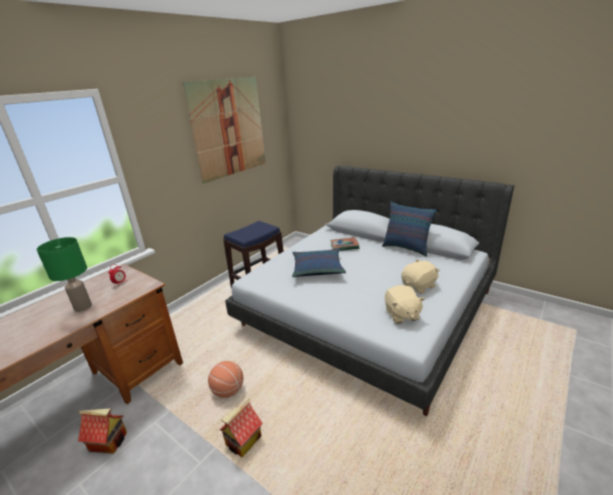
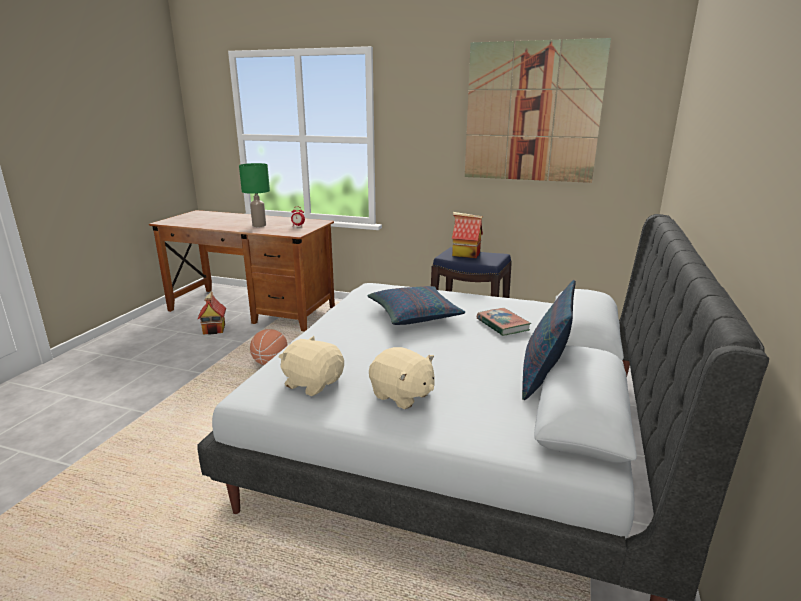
camera: 70 degrees right, 5 degrees down
(243, 441) = (207, 385): toy house -> toy house (465, 254)
(401, 314) = (313, 383): beige plush toy -> beige plush toy turned 60 degrees clockwise

